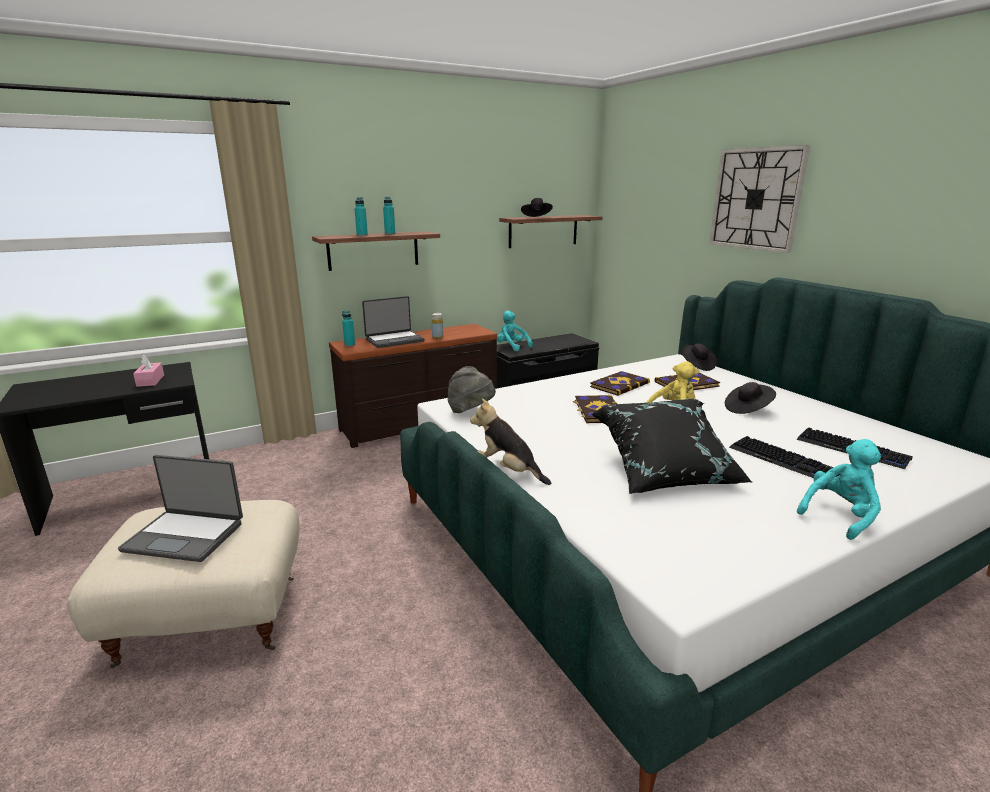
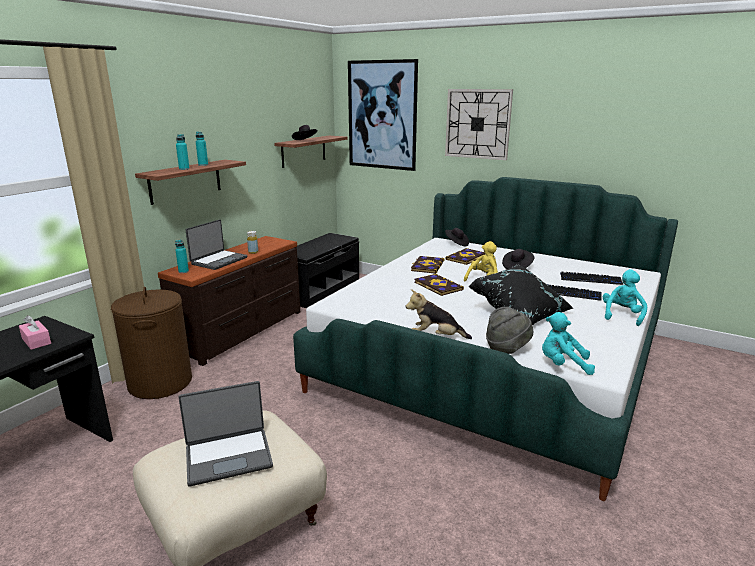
camera: 30 degrees left, 0 degrees up
(302, 454) = (160, 383): none -> brown laundry basket
(471, 412) = (356, 305): grey hat -> grey hat (507, 349)
(511, 347) = (298, 251): turquoise plush toy -> turquoise plush toy (563, 365)
(644, 189) = (382, 115): none -> picture

